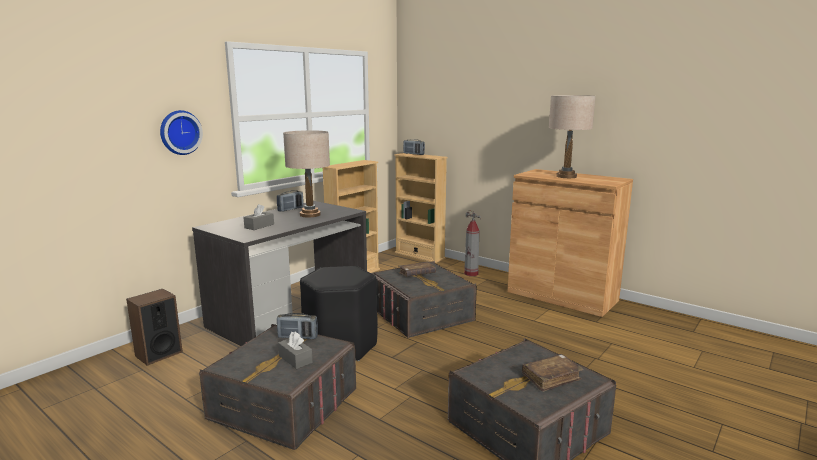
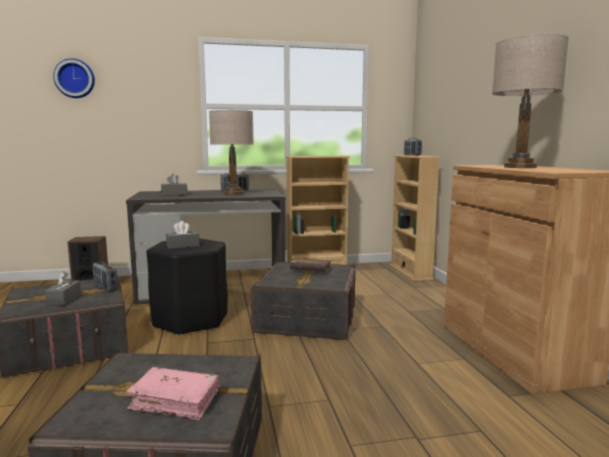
camera: 40 degrees right, 5 degrees down
(179, 132) = (148, 113): wall clock -> wall clock (75, 79)
(341, 278) = (183, 246): none -> grey tissue box
(471, 274) = (434, 299): fire extinguisher -> none
(551, 378) = (176, 401): brown book -> pink book

